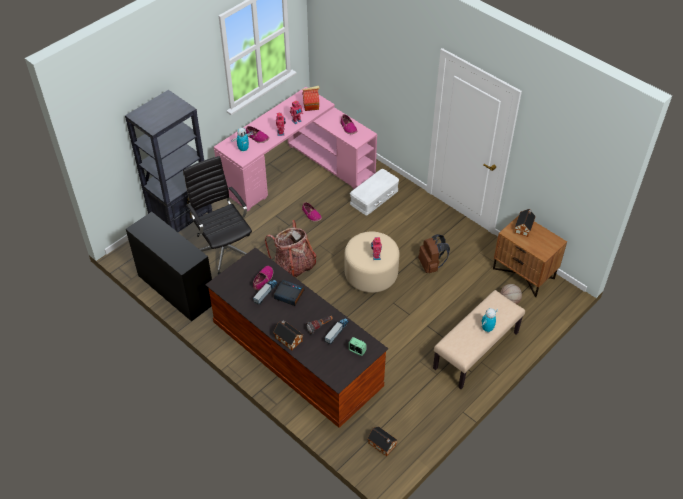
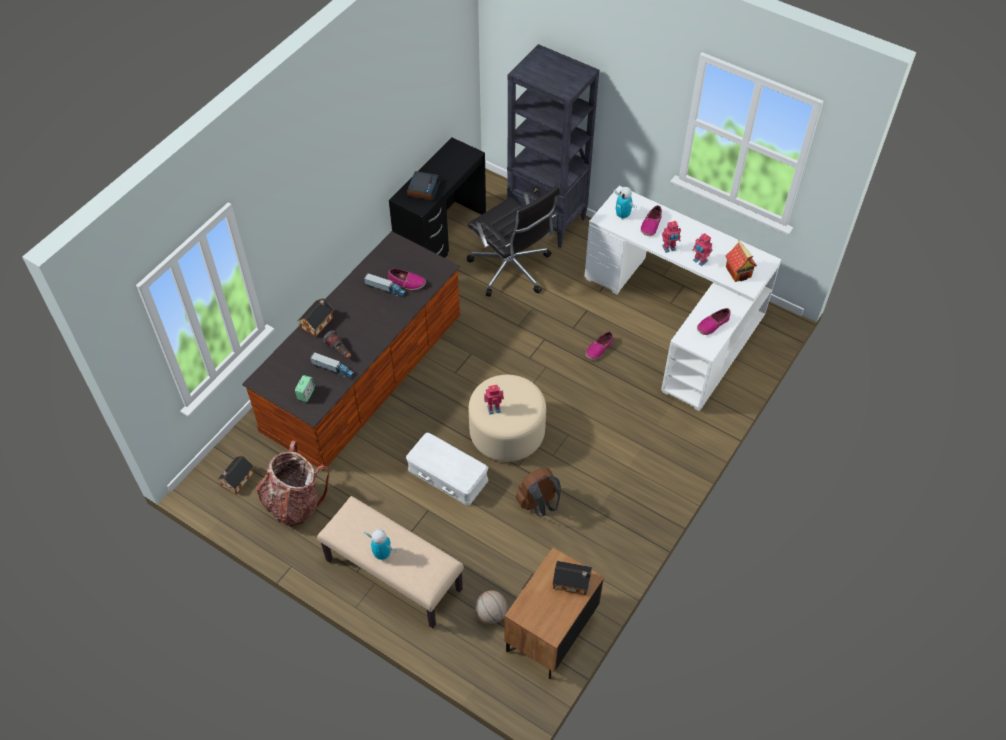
camera: 80 degrees right, 5 degrees up
(224, 250) = (512, 270): black office chair -> black office chair turned 90 degrees clockwise
(288, 295) = (386, 311): alarm clock -> alarm clock (423, 189)
(294, 265) = (503, 345): backpack -> backpack (294, 502)
(296, 170) = (680, 318): pink desk -> white desk
(374, 197) = (655, 417): white storage box -> white storage box (447, 475)

